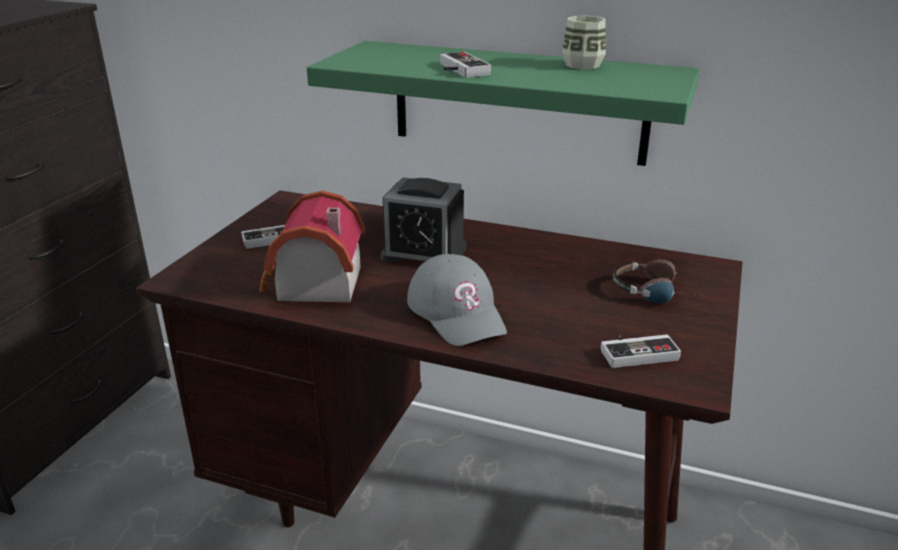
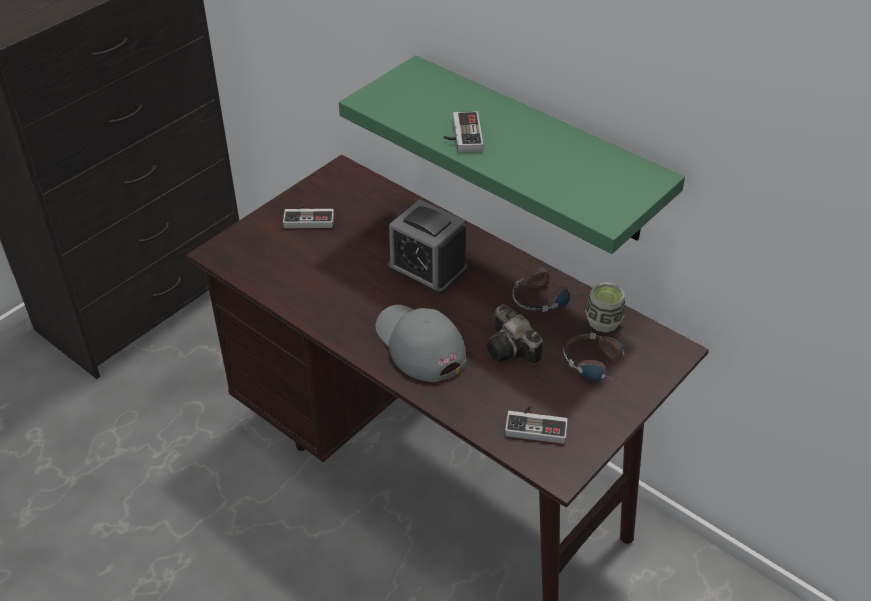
camera: 20 degrees right, 15 degrees up
(313, 284) = (320, 285): toy house -> none
(457, 312) = (419, 345): grey cap -> grey cap turned 150 degrees clockwise
(559, 251) = (546, 296): none -> headphones
(560, 296) = (512, 350): none -> camera
(582, 65) = (578, 149): cup -> cup (603, 322)

